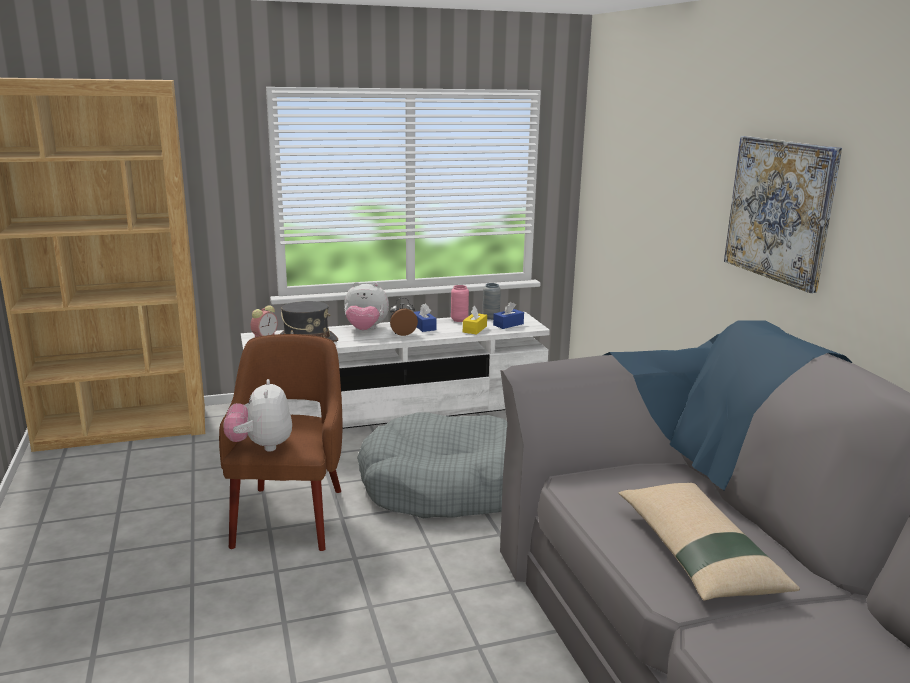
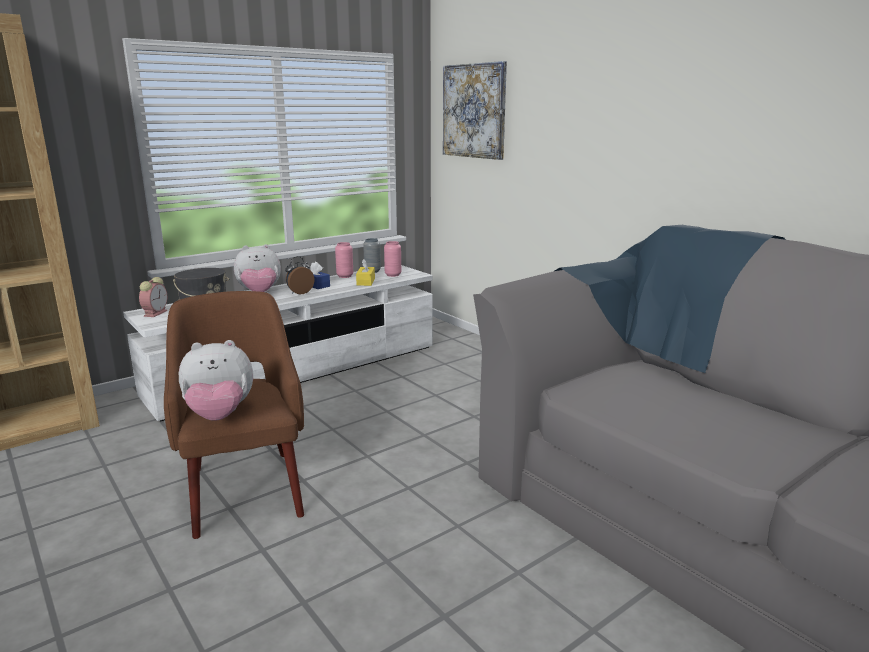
camera: 20 degrees left, 0 degrees up
(261, 446) = (219, 415): plush toy -> plush toy turned 75 degrees counterclockwise
(444, 485) = (386, 429): grey dog bed -> none
(508, 324) = (393, 275): blue tissue box -> pink vase
(697, 554) = (726, 429): beige pillow -> none
(780, 210) = (669, 130): picture -> picture (474, 111)

